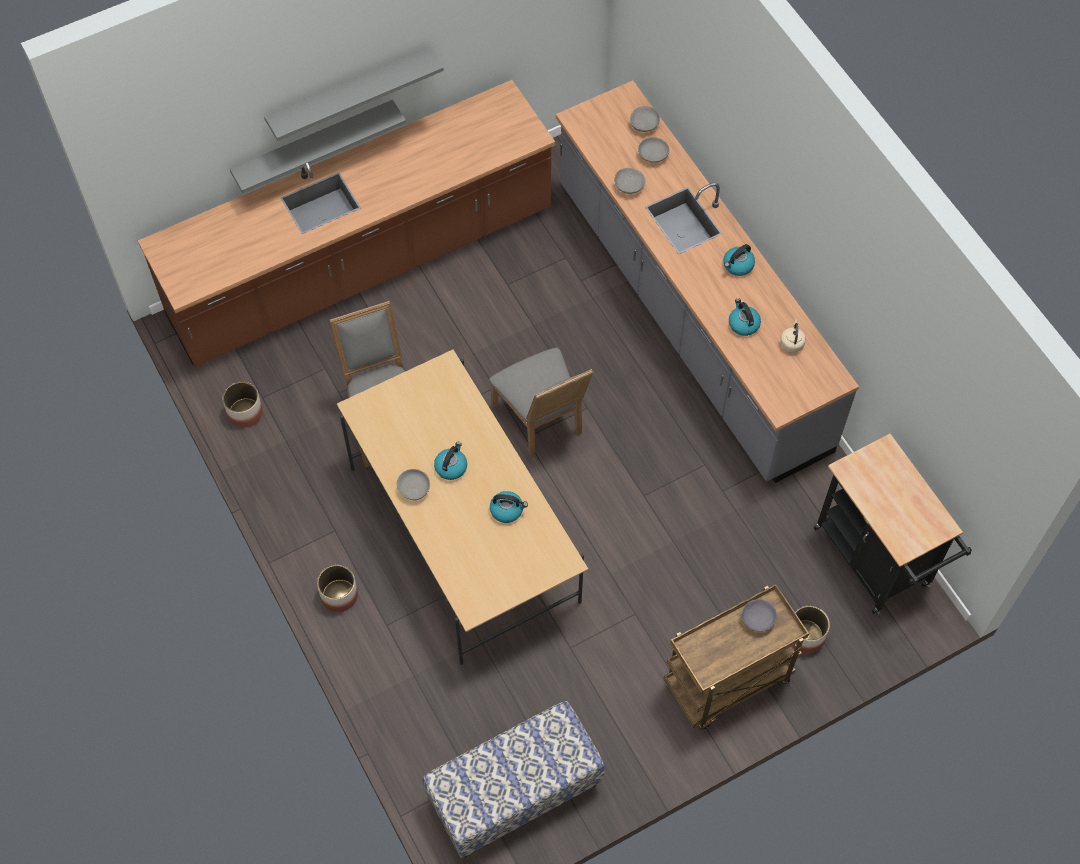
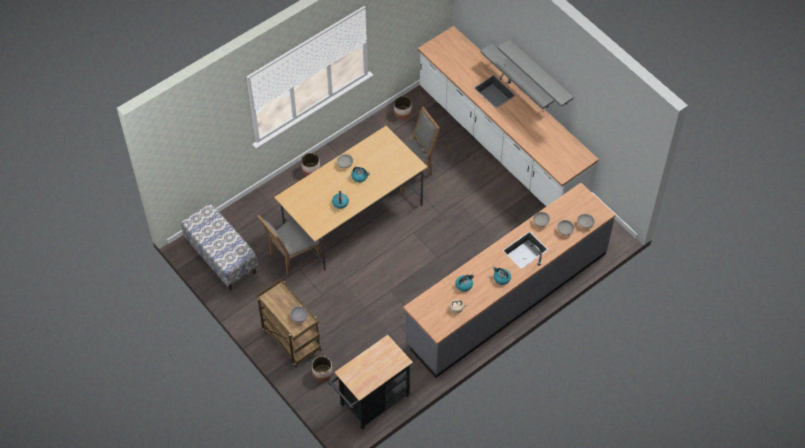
camera: 80 degrees right, 5 degrees down
(362, 265) = (501, 144): brown counter -> white counter
(542, 421) = (425, 238): grey chair -> grey chair (292, 256)

